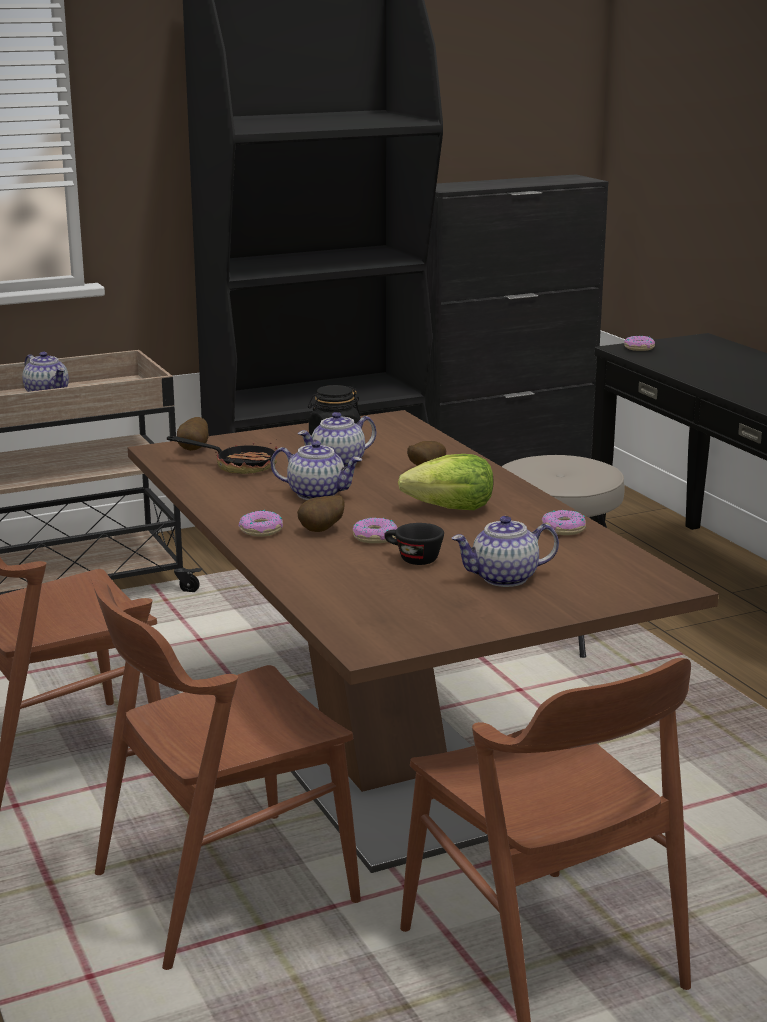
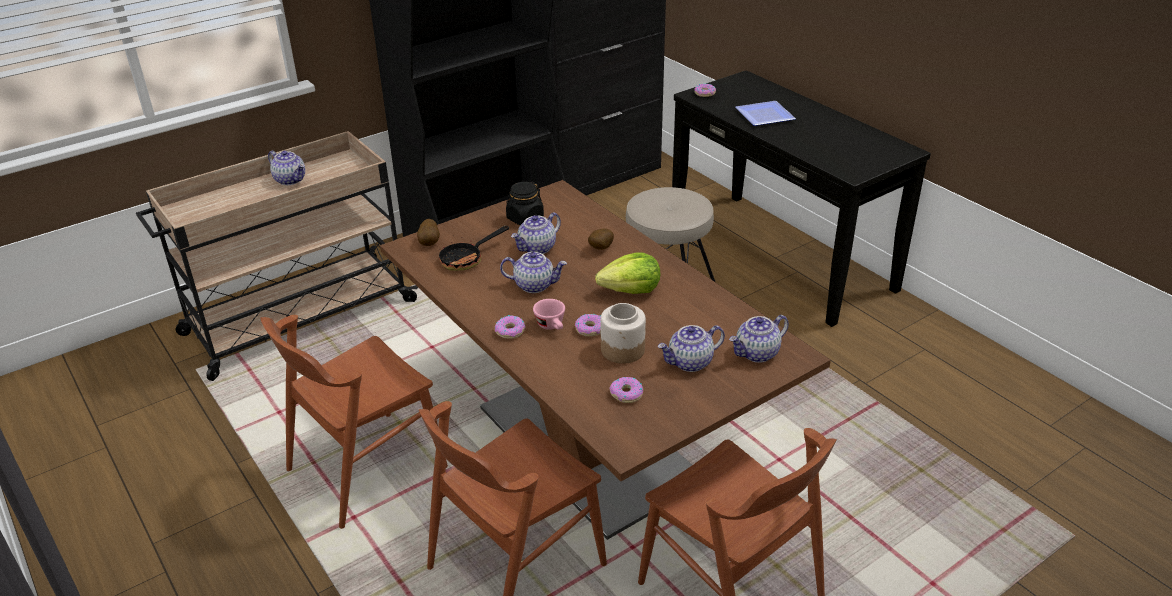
camera: 10 degrees left, 15 degrees up
(237, 466) = (467, 259): frying pan -> frying pan turned 135 degrees clockwise
(322, 531) = (552, 326): potato -> pink cup
(412, 559) = (623, 349): black cup -> jar
(563, 529) = (712, 304): donut -> donut (626, 394)
(608, 578) = (757, 353): none -> teapot
(713, 370) = (762, 115): none -> plate

